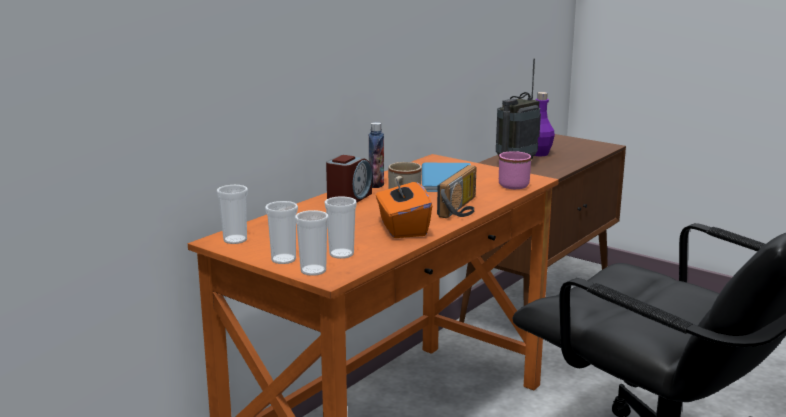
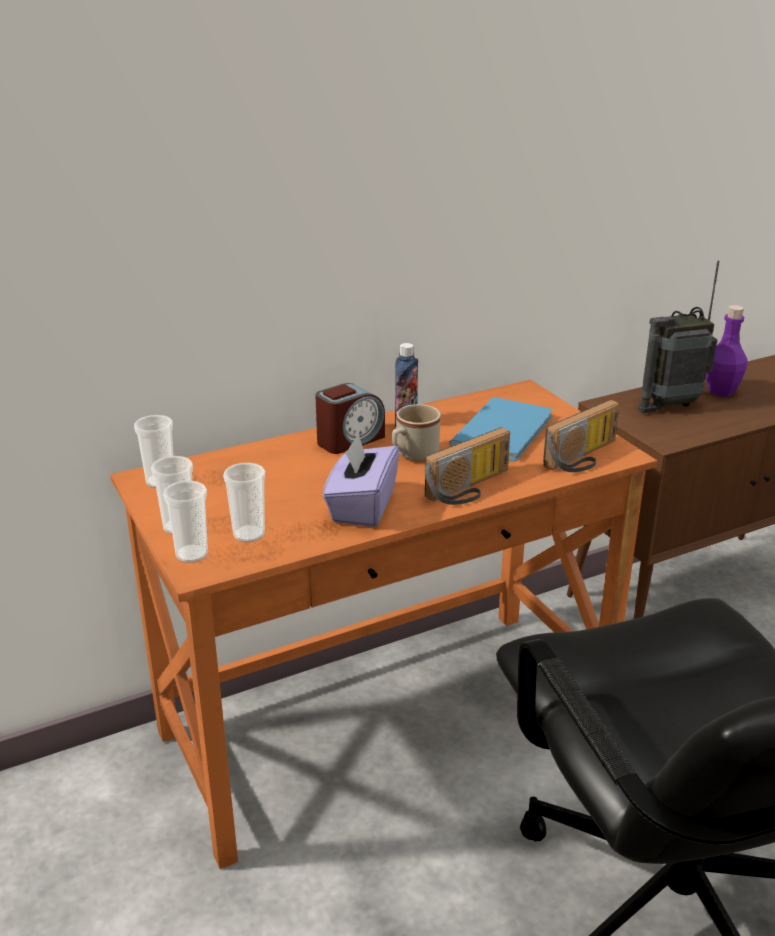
camera: 25 degrees right, 10 degrees up
(402, 228) = (362, 507): orange tissue box -> purple tissue box
(515, 184) = (585, 458): pink mug -> radio

